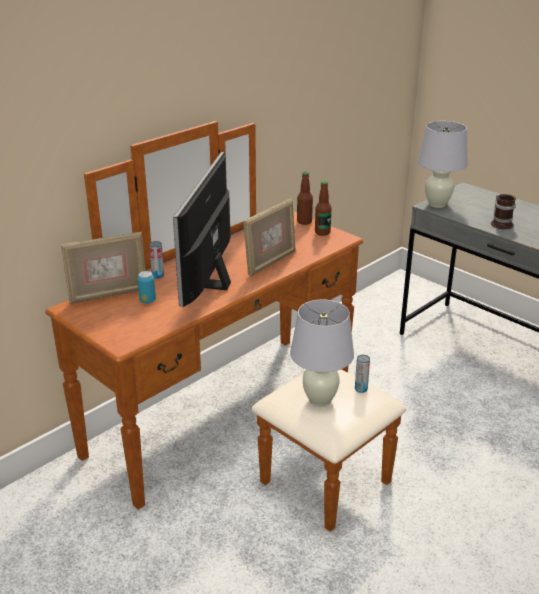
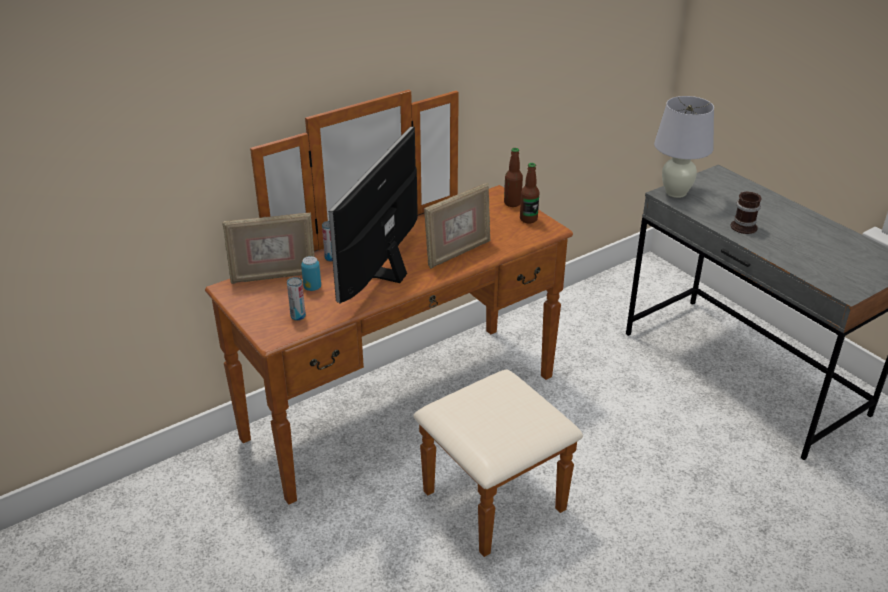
camera: 10 degrees right, 5 degrees up
(319, 400) = (485, 415): white table lamp -> none
(361, 389) = (535, 407): can -> can (298, 316)

